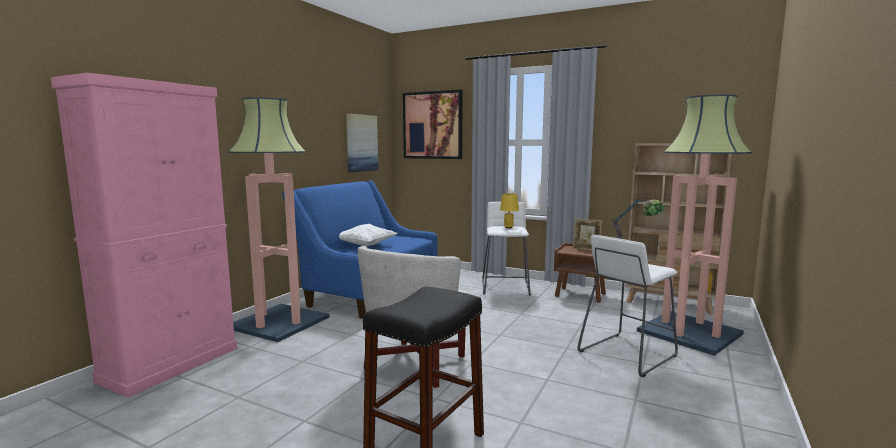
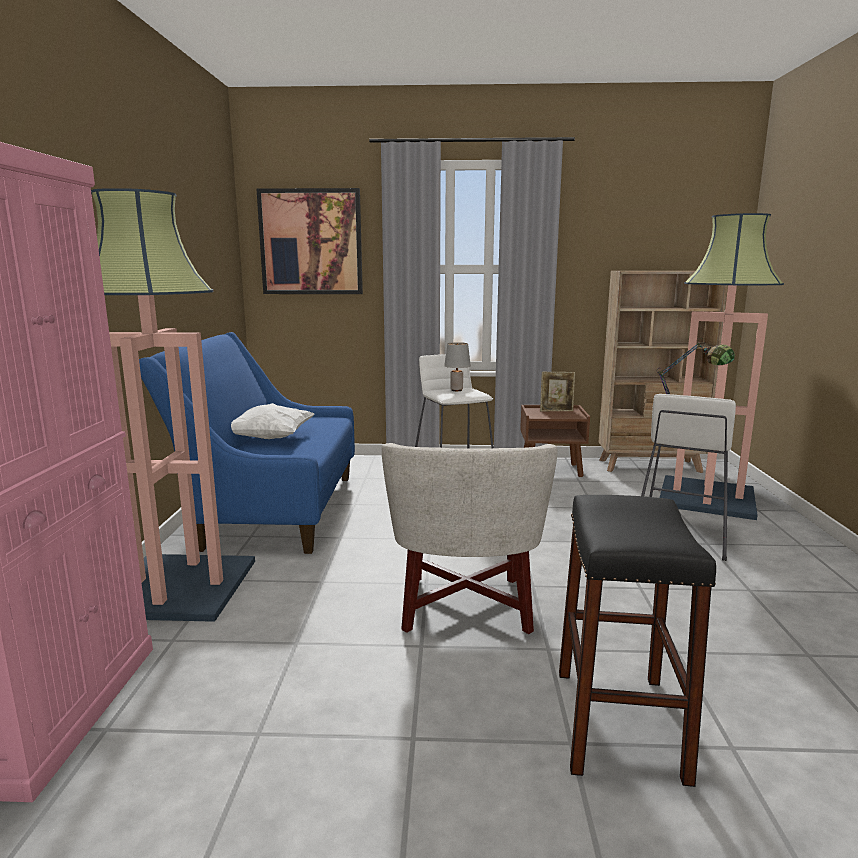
camera: 25 degrees left, 5 degrees up
(361, 143) = (211, 271): picture -> none
(508, 227) = (456, 390): yellow table lamp -> grey table lamp

